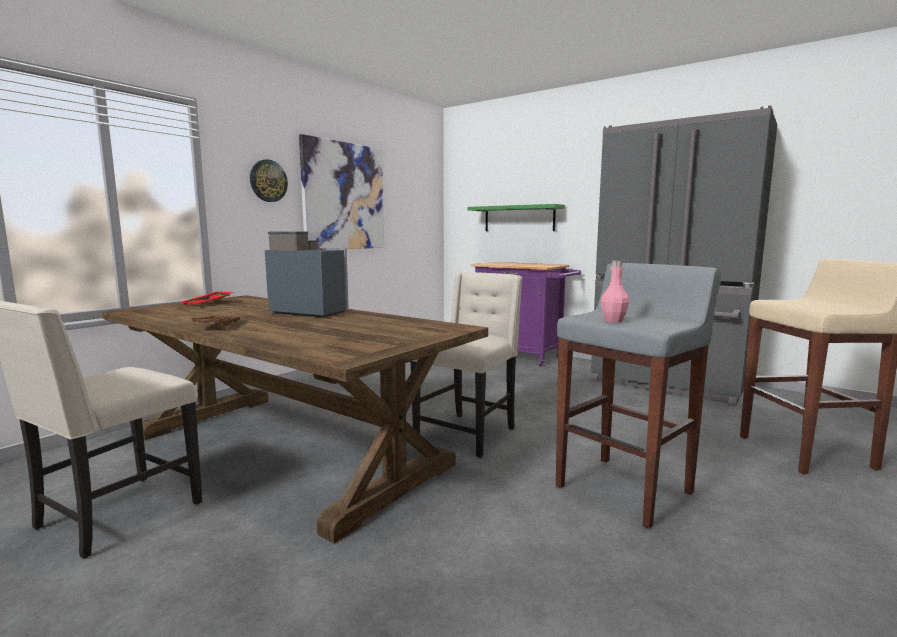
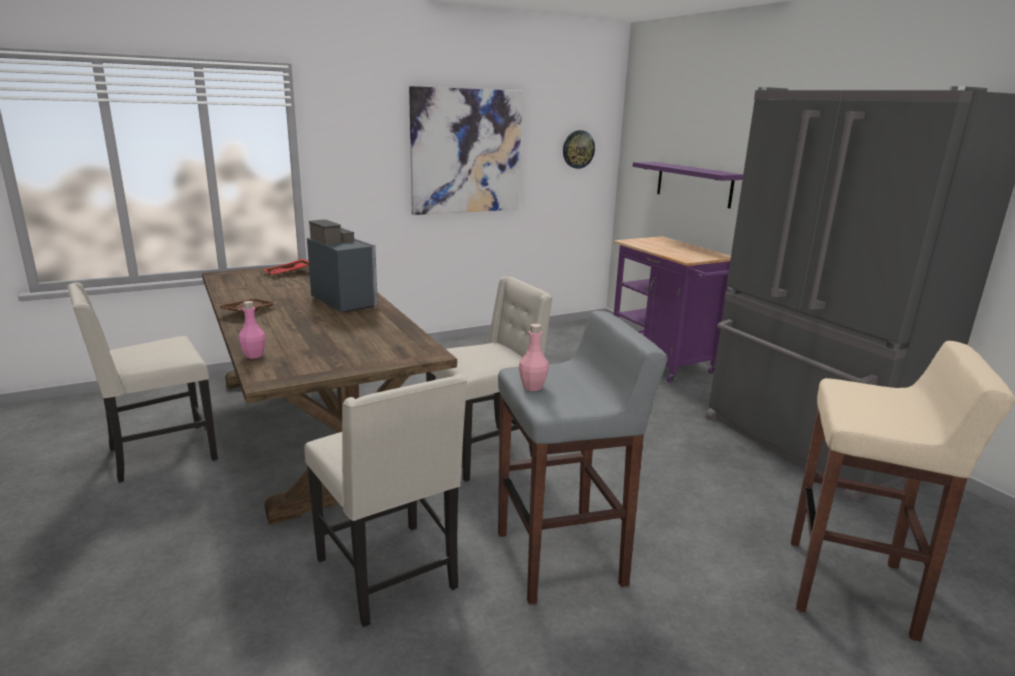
camera: 25 degrees right, 10 degrees up
(268, 181) = (370, 141): wall clock -> wall clock (578, 149)
(294, 347) = (254, 355): none -> pink bottle
(509, 546) = (390, 574): none -> beige chair
(519, 218) = (693, 184): green shelf -> purple shelf

